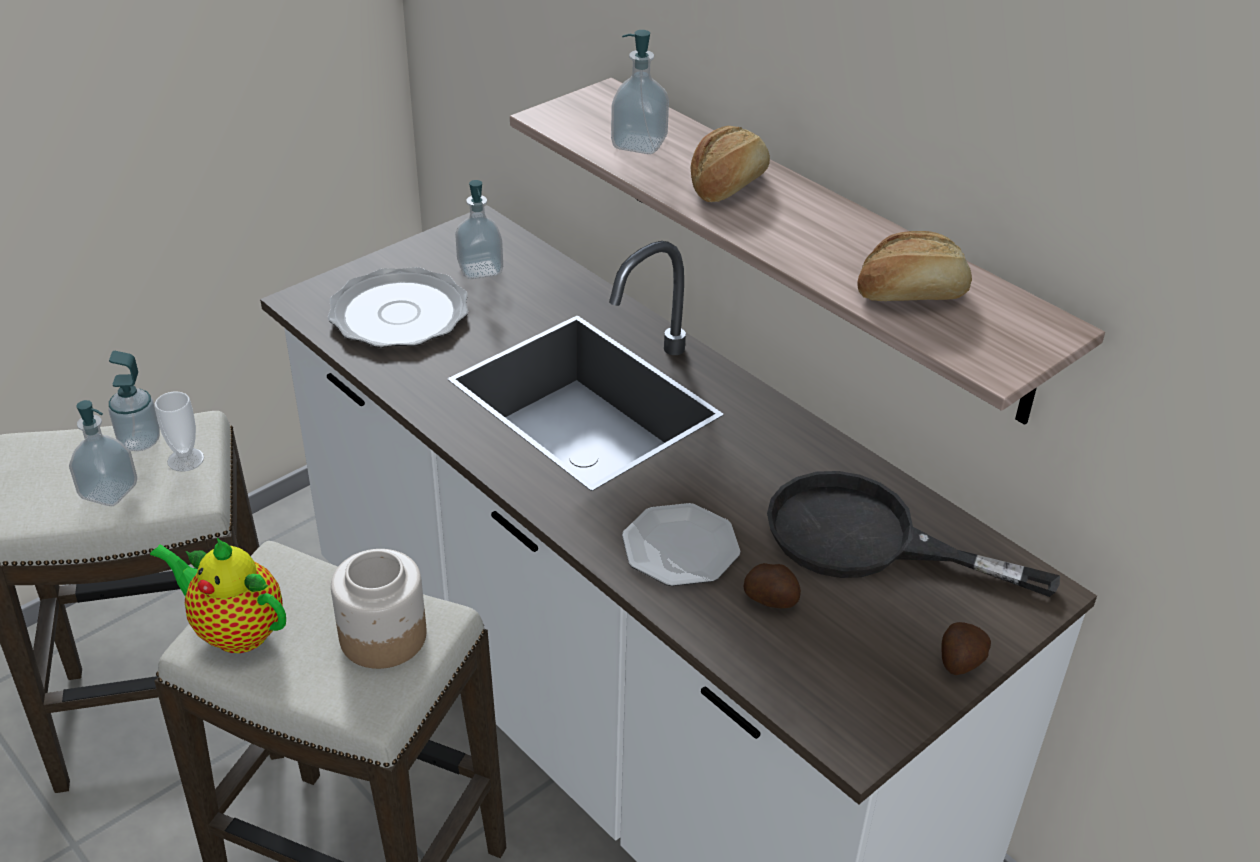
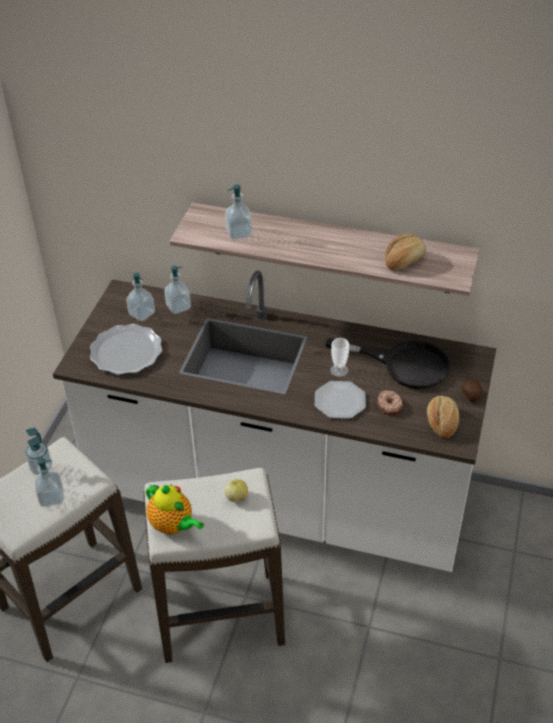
camera: 30 degrees left, 5 degrees up
(185, 459) = (73, 466): cup -> cup (339, 370)
(234, 630) = (173, 525): teapot -> teapot turned 135 degrees counterclockwise
(382, 637) = (236, 497): jar -> apple
(548, 282) = (178, 307): none -> soap dispenser
(727, 185) = (293, 239): bread -> bread (441, 423)
(771, 600) = (389, 405): potato -> donut
(867, 540) = (404, 364): black frying pan -> black frying pan turned 150 degrees counterclockwise

